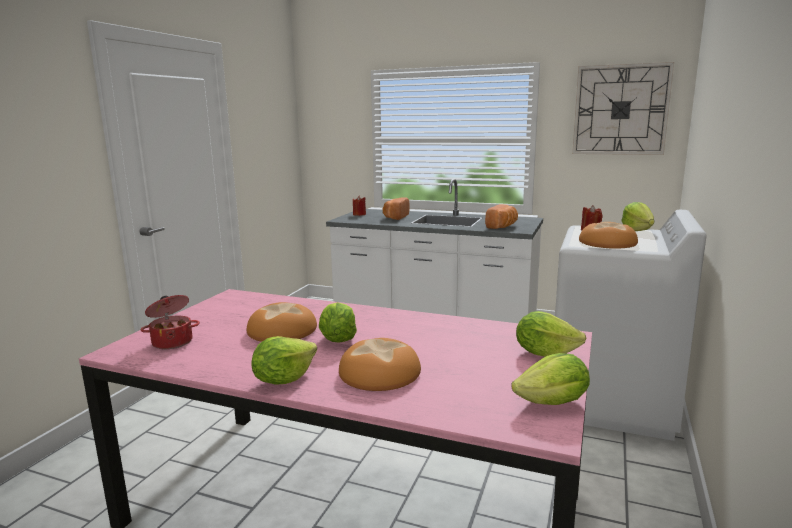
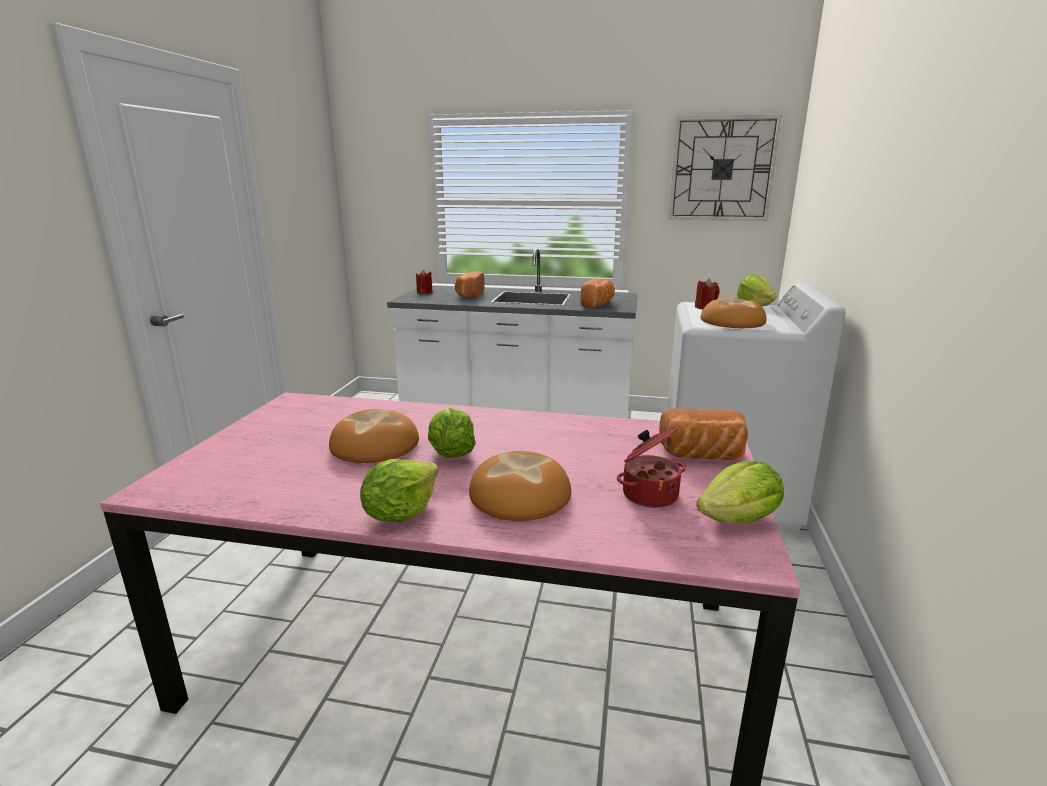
camera: 10 degrees left, 5 degrees up
(172, 342) = (231, 470): cooking pot -> cooking pot (649, 494)
(544, 353) = (702, 456): lettuce -> bread

